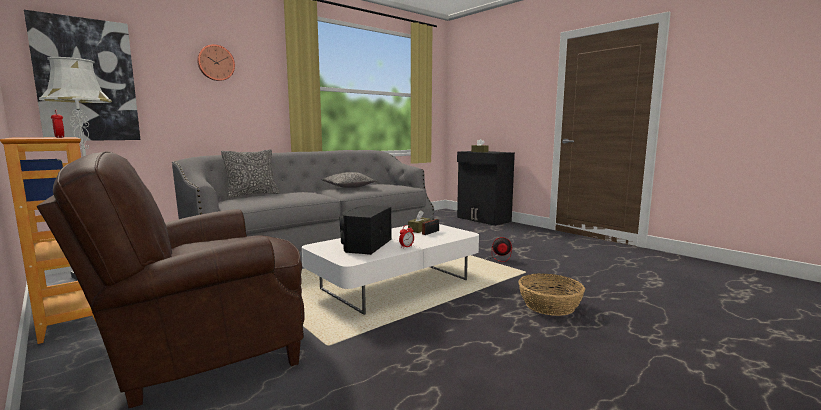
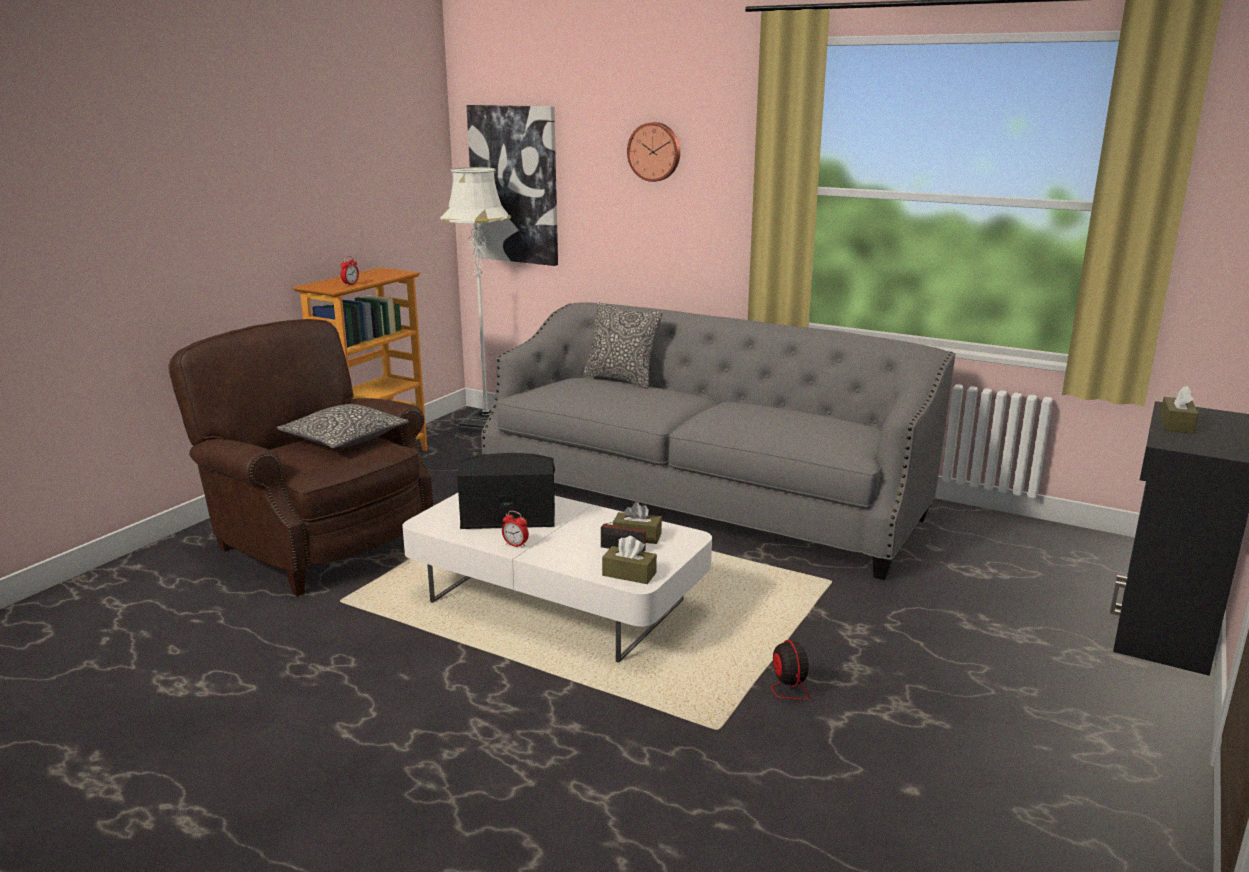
camera: 70 degrees right, 10 degrees up
(348, 187) = (758, 412): pillow -> pillow (345, 439)
(458, 234) = (629, 574): none -> brown tissue box
(549, 306) = (535, 768): basket -> none

